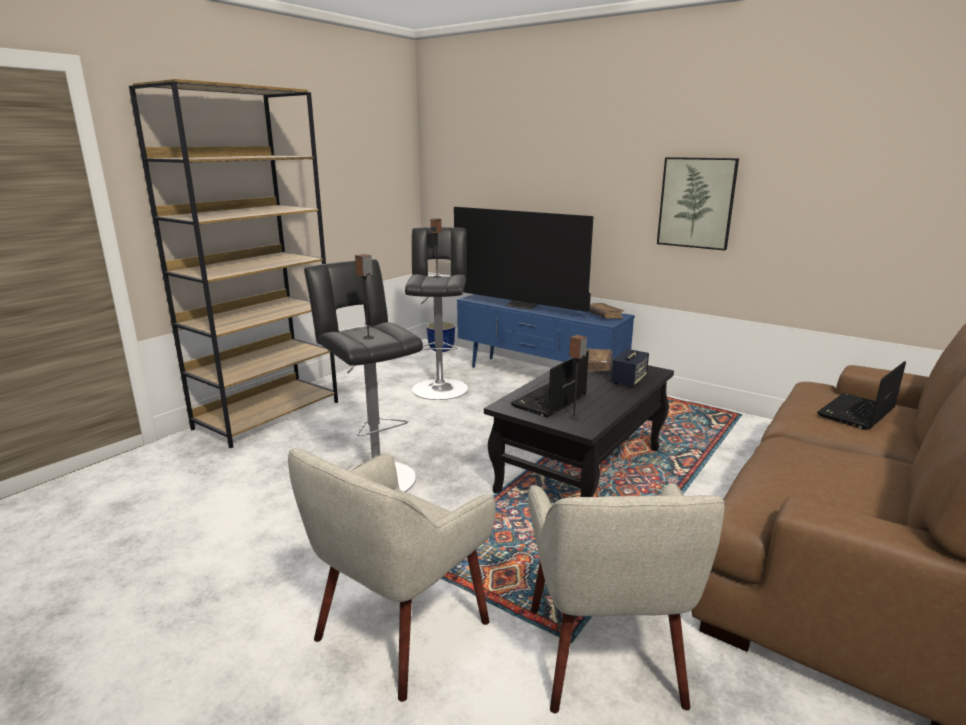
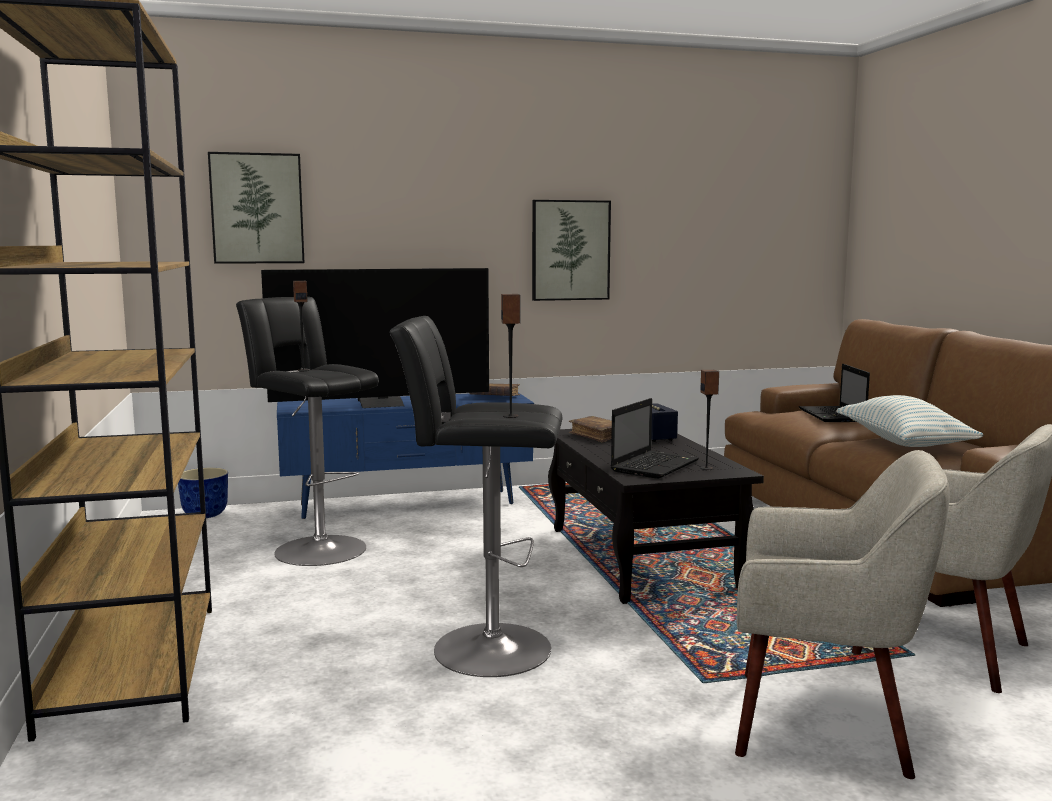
camera: 50 degrees left, 10 degrees down
(399, 630) = (824, 724): beige armchair -> beige armchair turned 60 degrees counterclockwise
(482, 163) = (257, 208): none -> picture
(549, 402) = (655, 466): laptop -> laptop turned 135 degrees counterclockwise
(822, 464) = (903, 443): none -> pillow

